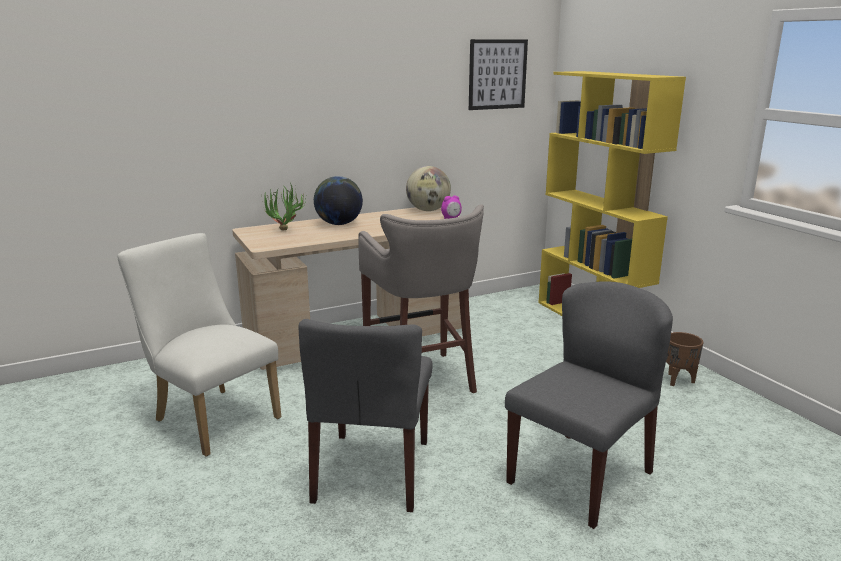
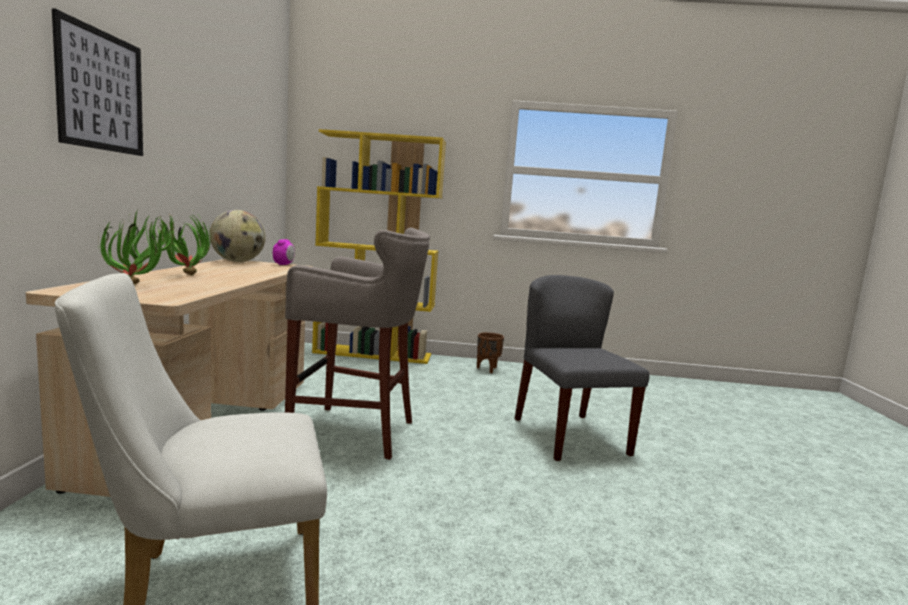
camera: 60 degrees left, 10 degrees down
(338, 224) = (183, 275): globe -> potted plant
(372, 471) = (484, 510): grey chair -> none
(497, 74) = (259, 124): picture -> picture (101, 91)

